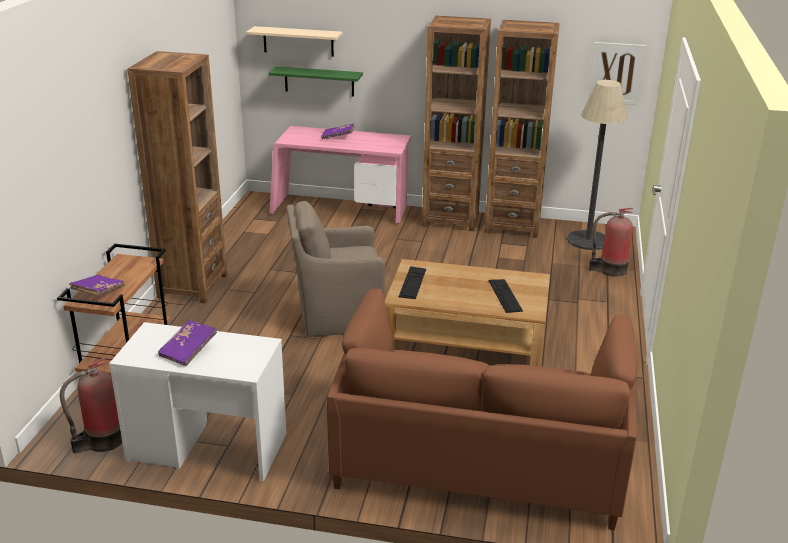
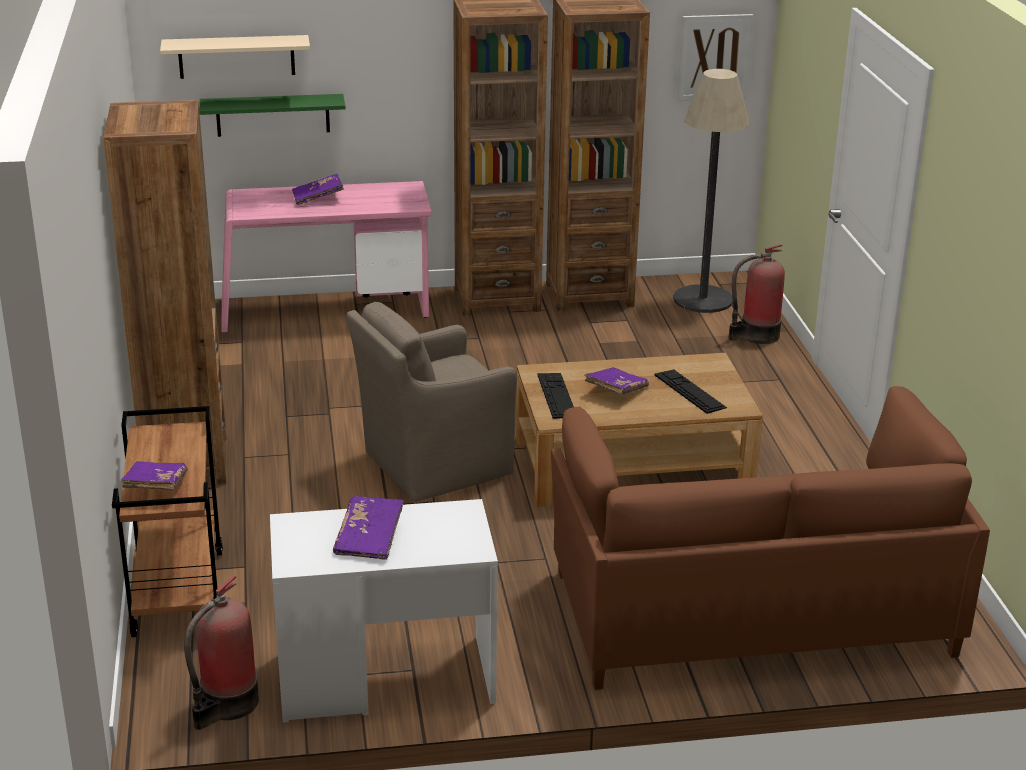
camera: 20 degrees left, 0 degrees up
(454, 286) = (616, 390): none -> purple book

